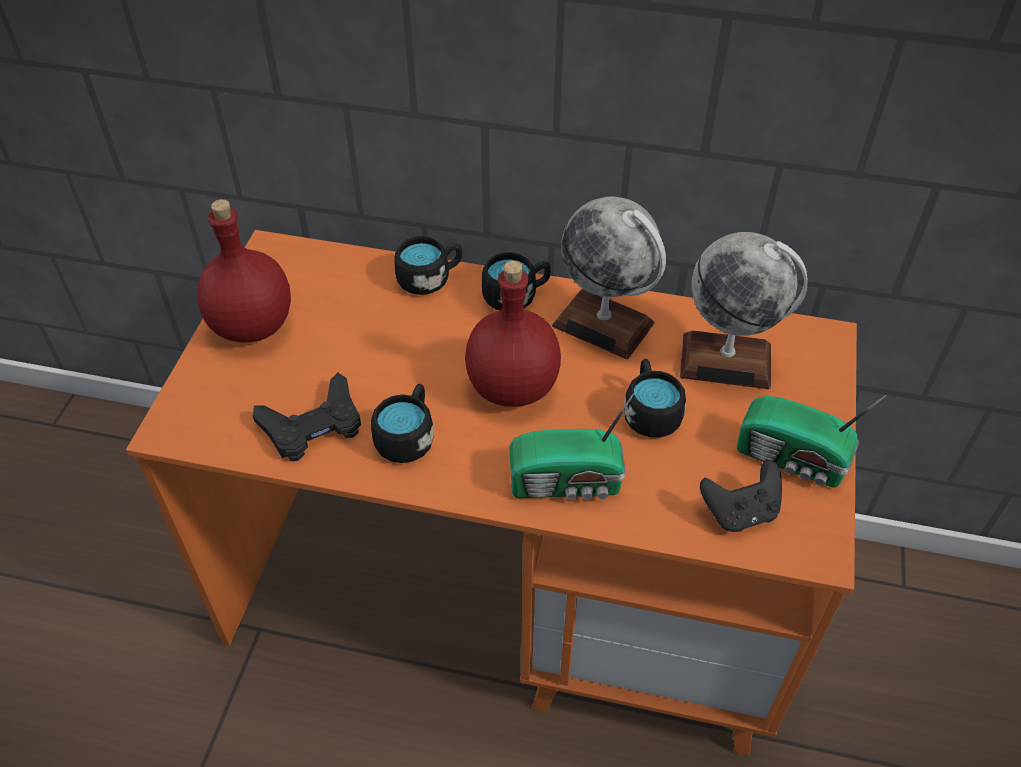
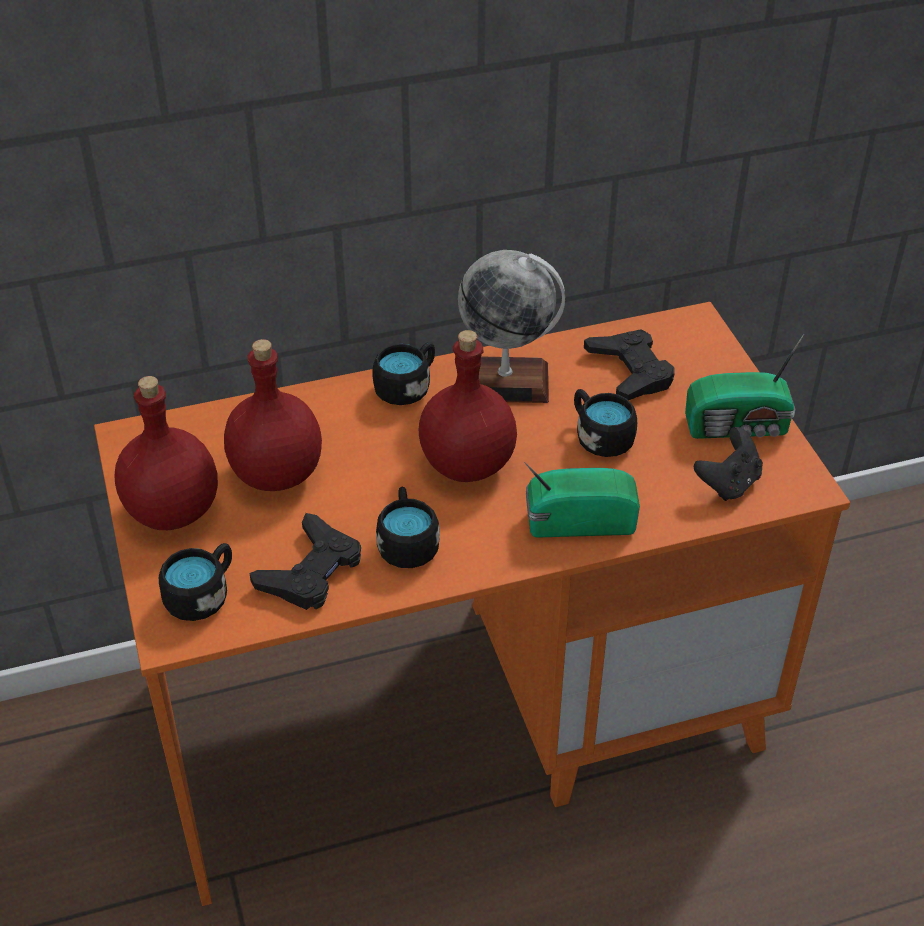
camera: 30 degrees left, 5 degrees down
(355, 328) = (278, 474): none -> red bottle
(430, 278) = (314, 403): black mug -> black mug (203, 595)
(568, 483) = (577, 520): radio -> radio turned 150 degrees counterclockwise
(726, 360) = (630, 371): globe -> black game controller

